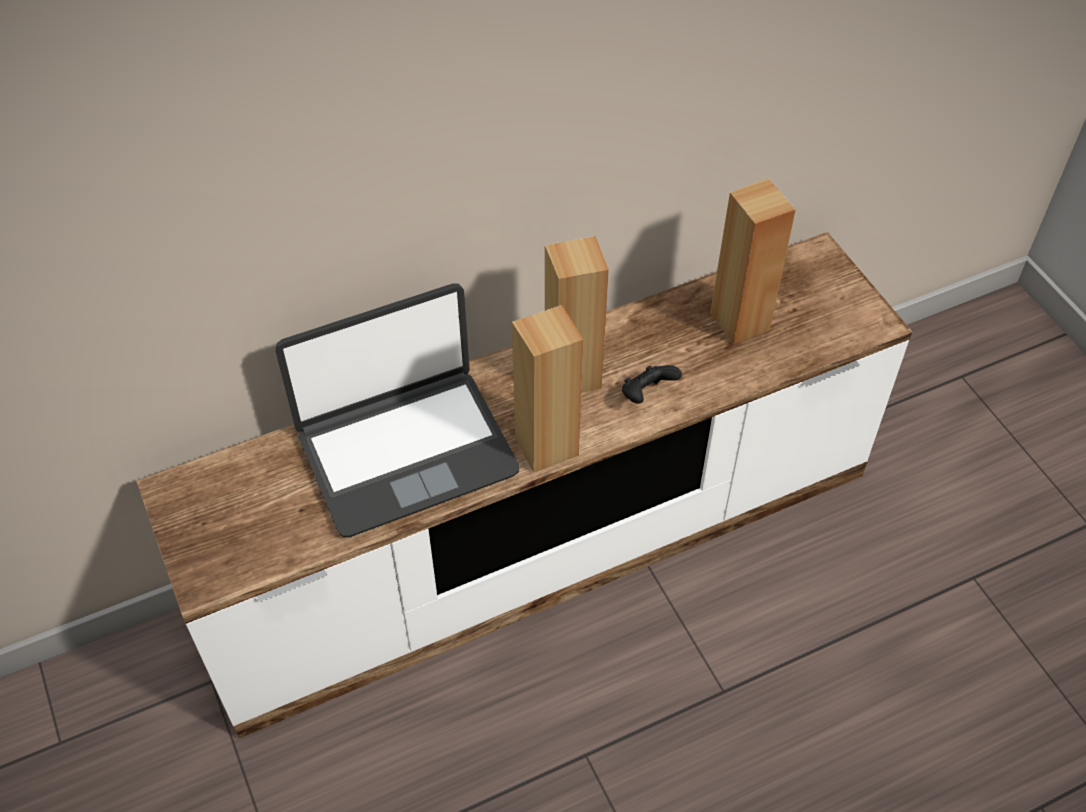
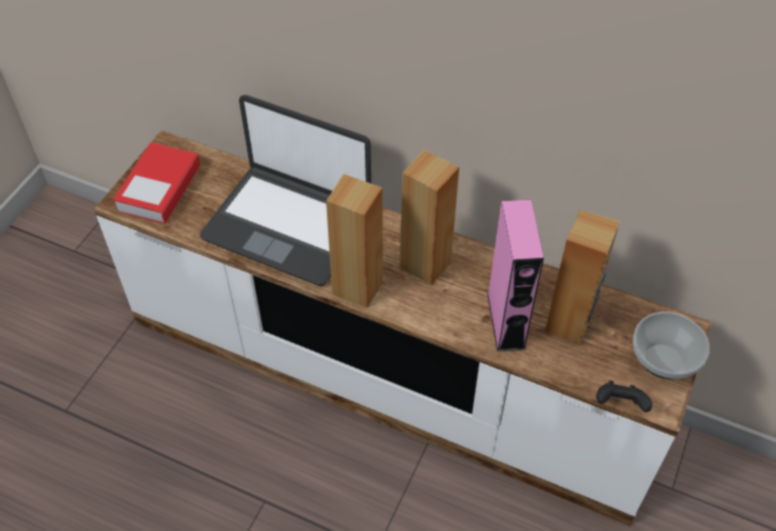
camera: 50 degrees right, 0 degrees up
(225, 534) = (159, 188): none -> book
(647, 394) = (451, 311): black game controller -> black game controller (620, 404)
(696, 363) = (506, 321): none -> pink speaker
(836, 289) = (663, 360): none -> bowl

